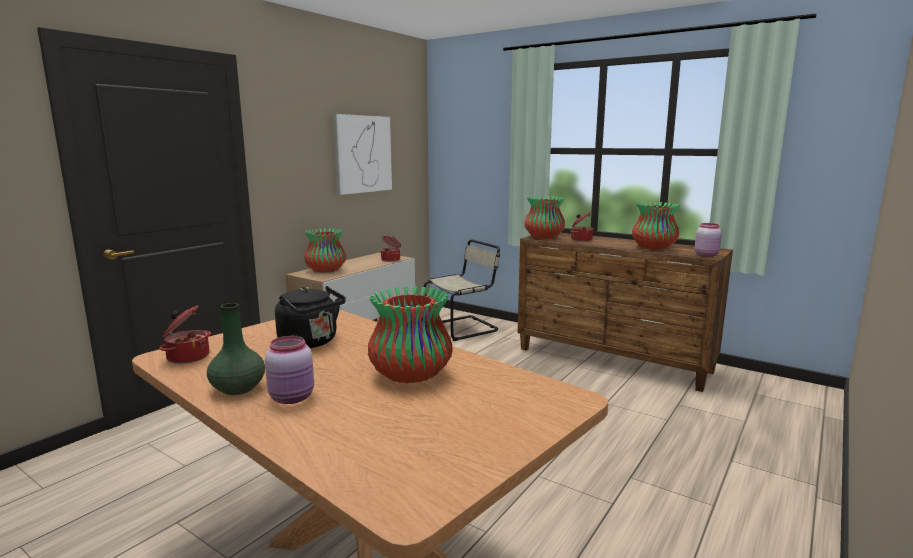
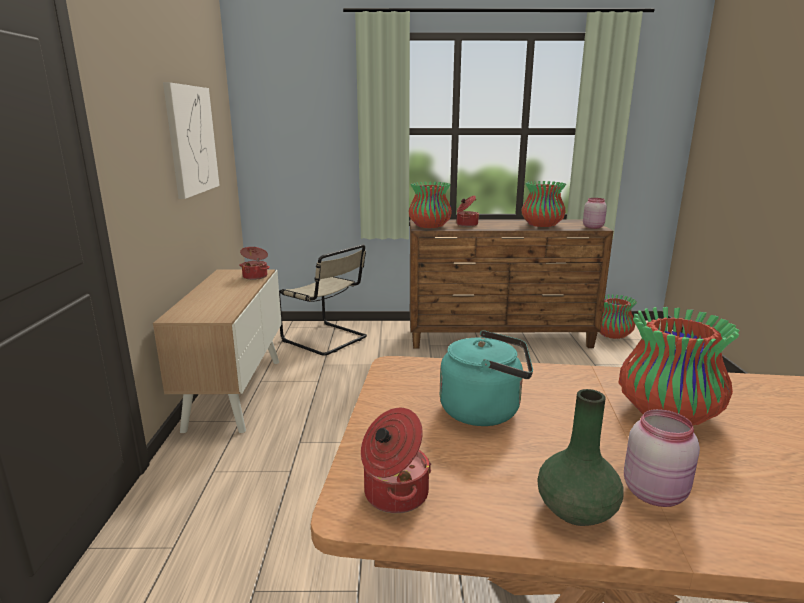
camera: 35 degrees left, 5 degrees up
(311, 342) = (485, 411): black kettle -> turquoise kettle
(326, 270) = (203, 306): vase -> vase (613, 335)
(463, 328) = (327, 339): beige chair -> beige chair turned 105 degrees clockwise

